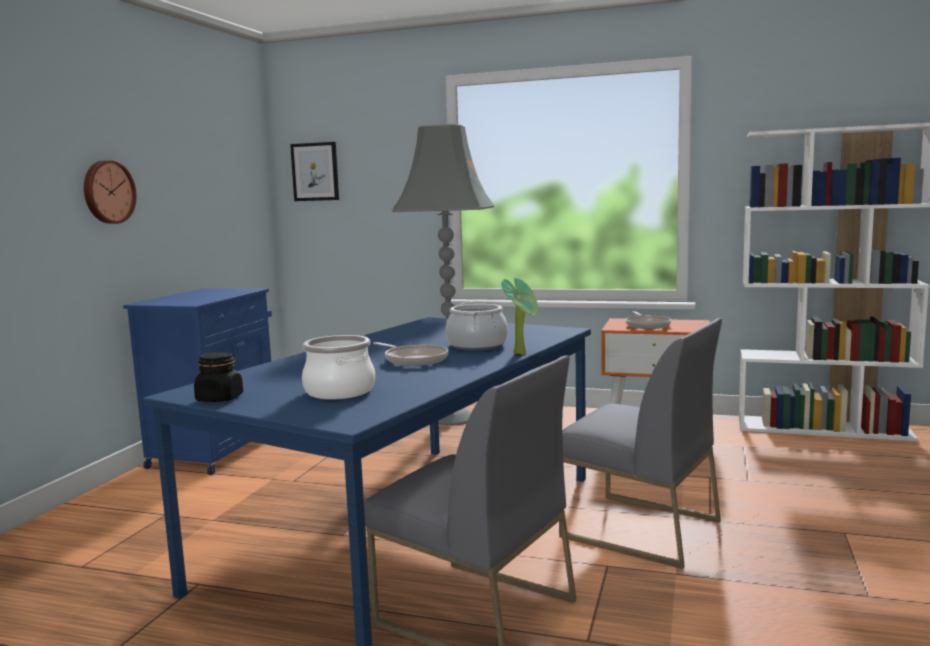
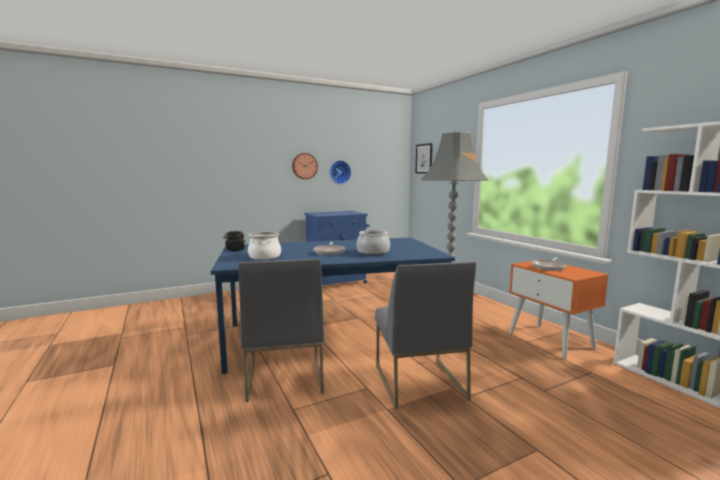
camera: 45 degrees right, 0 degrees up
(171, 204) = (339, 172): none -> wall clock
(522, 353) = (374, 259): potted plant -> none

